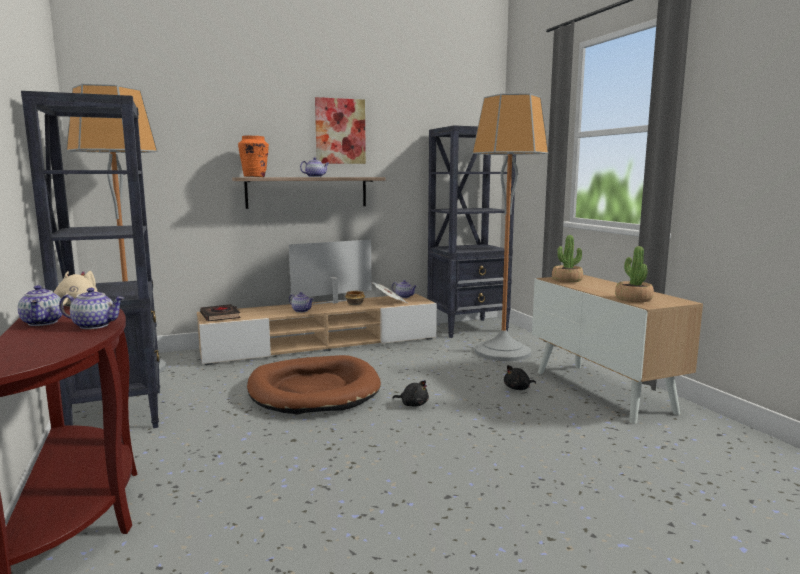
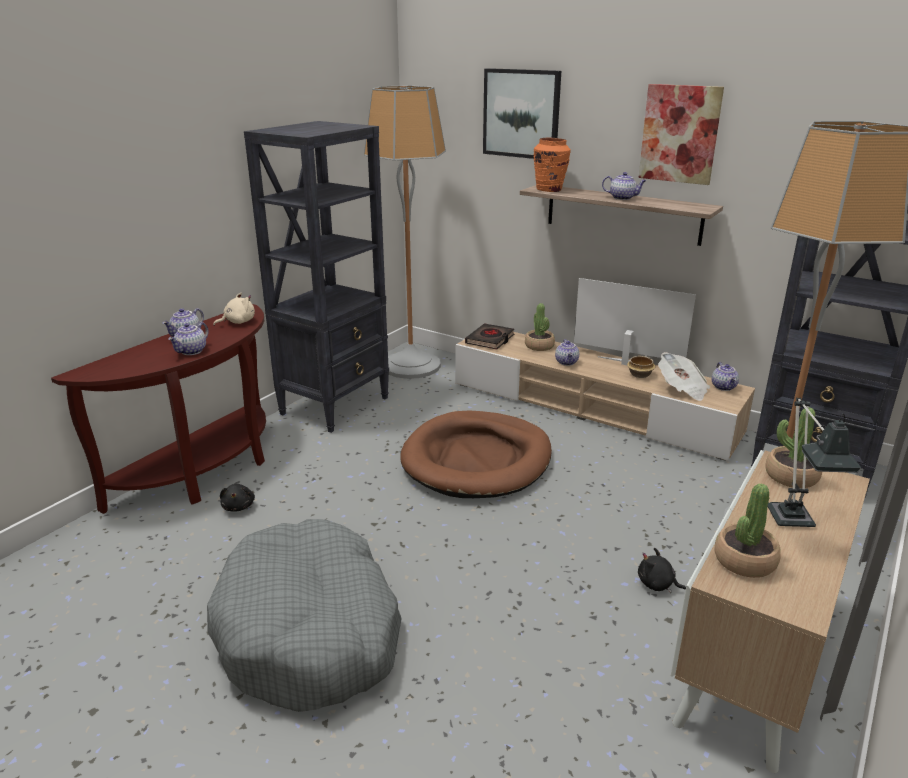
camera: 55 degrees right, 15 degrees up
(95, 325) = (192, 351): teapot -> teapot turned 60 degrees clockwise
(209, 120) = (521, 113): none -> picture
(264, 310) = (539, 346): none -> potted plant
(413, 404) = (515, 528): black plush toy -> black plush toy (239, 506)
(433, 516) = (310, 632): none -> grey dog bed
(609, 288) = (794, 524): none -> table lamp

